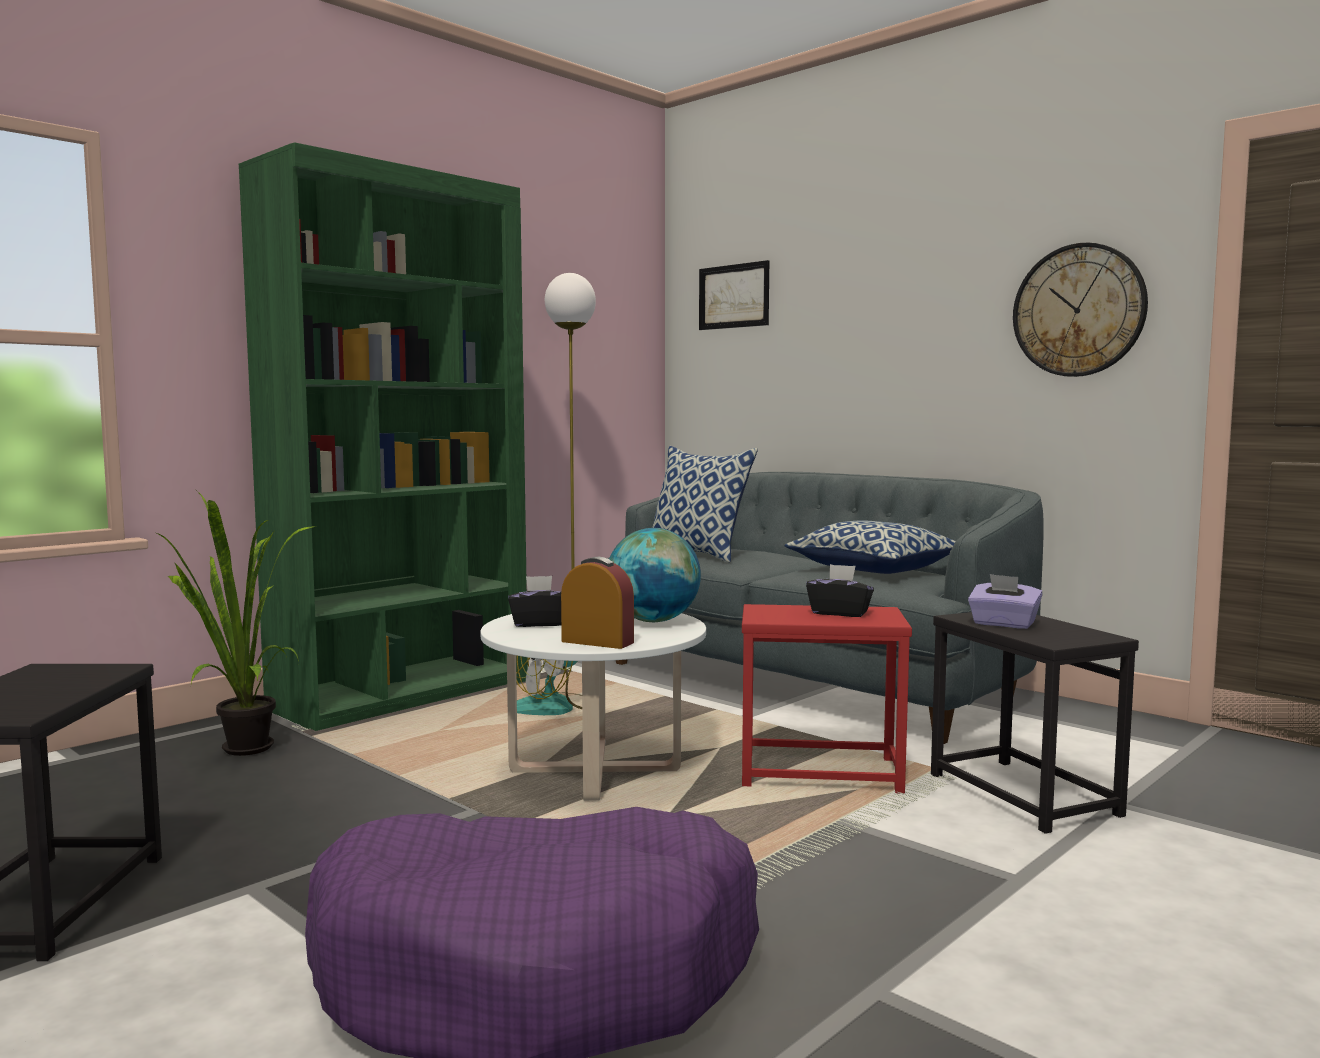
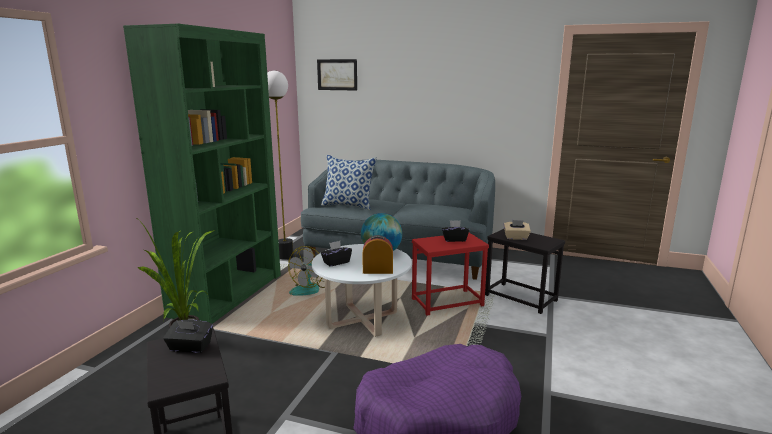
camera: 25 degrees left, 10 degrees up
(69, 678) = (190, 347): none -> black tissue box
(874, 569) = (434, 209): pillow -> none
(1003, 624) = (516, 237): purple tissue box -> beige tissue box
(1078, 310) = (504, 96): wall clock -> none

